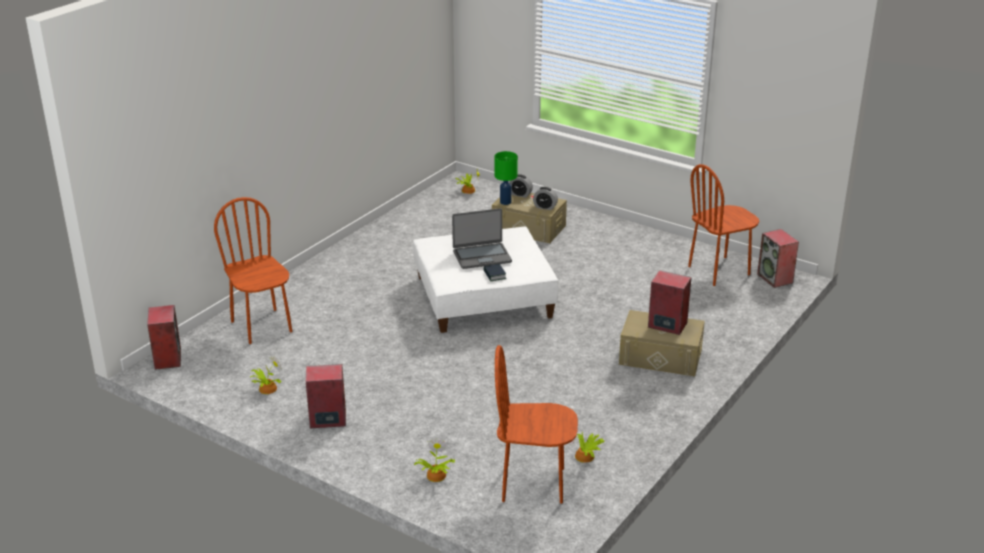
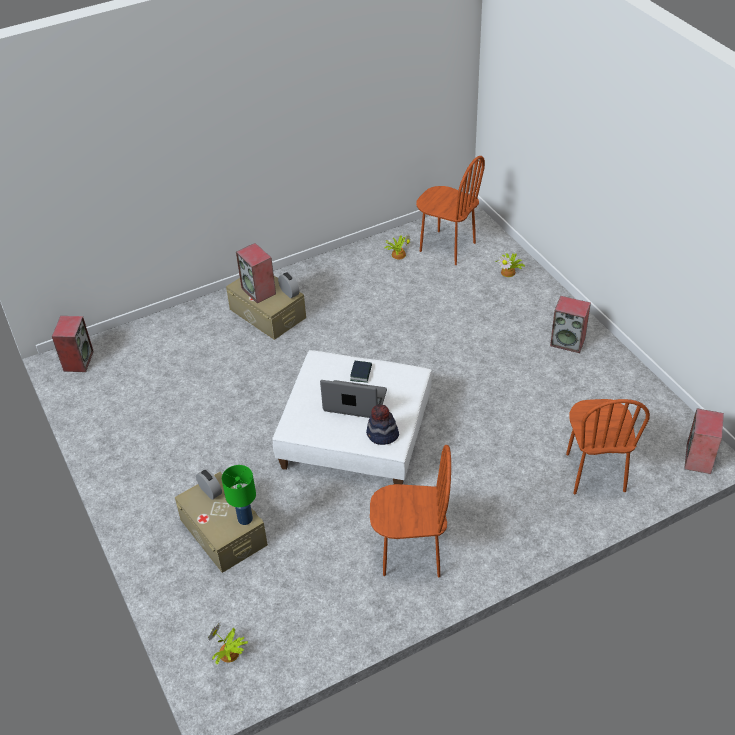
camera: 150 degrees left, 15 degrees up
(266, 389) = (610, 389): potted plant -> none
(441, 245) = (382, 435): none -> hat
(520, 194) = (215, 529): alarm clock -> alarm clock (289, 292)
(719, 271) = (112, 388): brown chair -> brown chair (411, 554)

